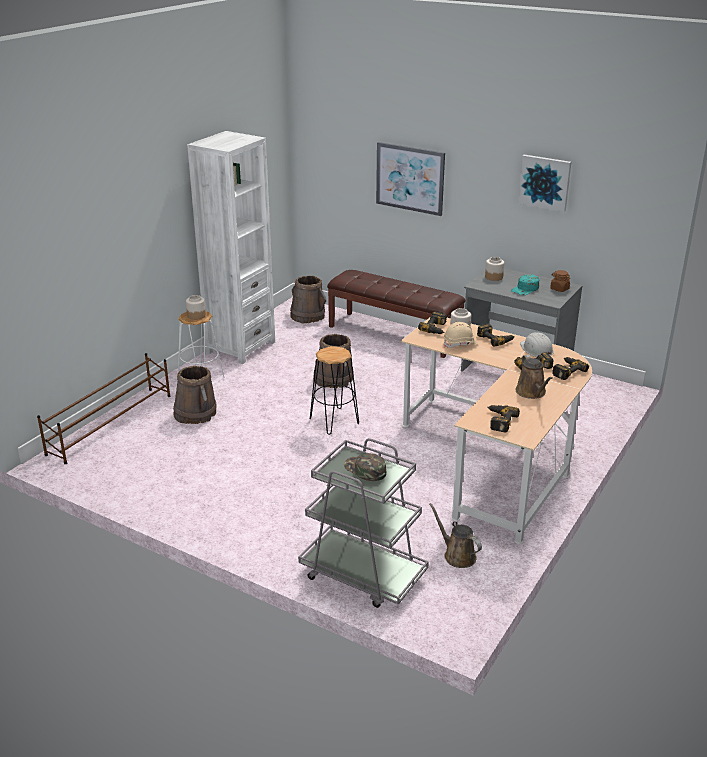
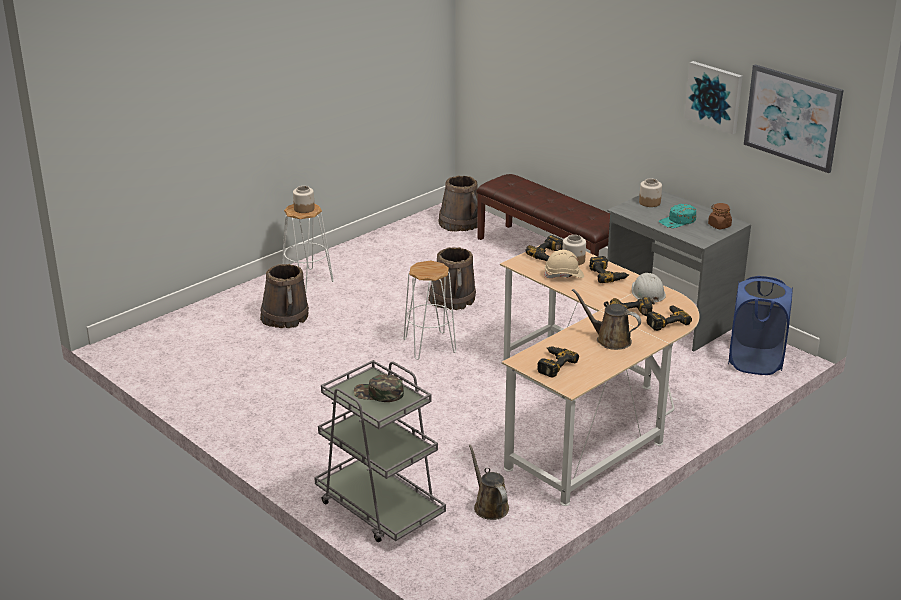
camera: 15 degrees right, 0 degrees up
(111, 424) = (194, 316): brown shoe rack -> none
(240, 347) = (366, 250): white bookcase -> none
(334, 421) = (430, 346): black stool -> white stool
(365, 470) = (378, 393): green cap -> green cap turned 45 degrees counterclockwise
(410, 178) = (576, 75): picture -> picture (792, 117)
(532, 392) = (610, 339): brown watering can -> brown watering can turned 120 degrees clockwise
(600, 397) = (755, 361): none -> blue laundry basket

